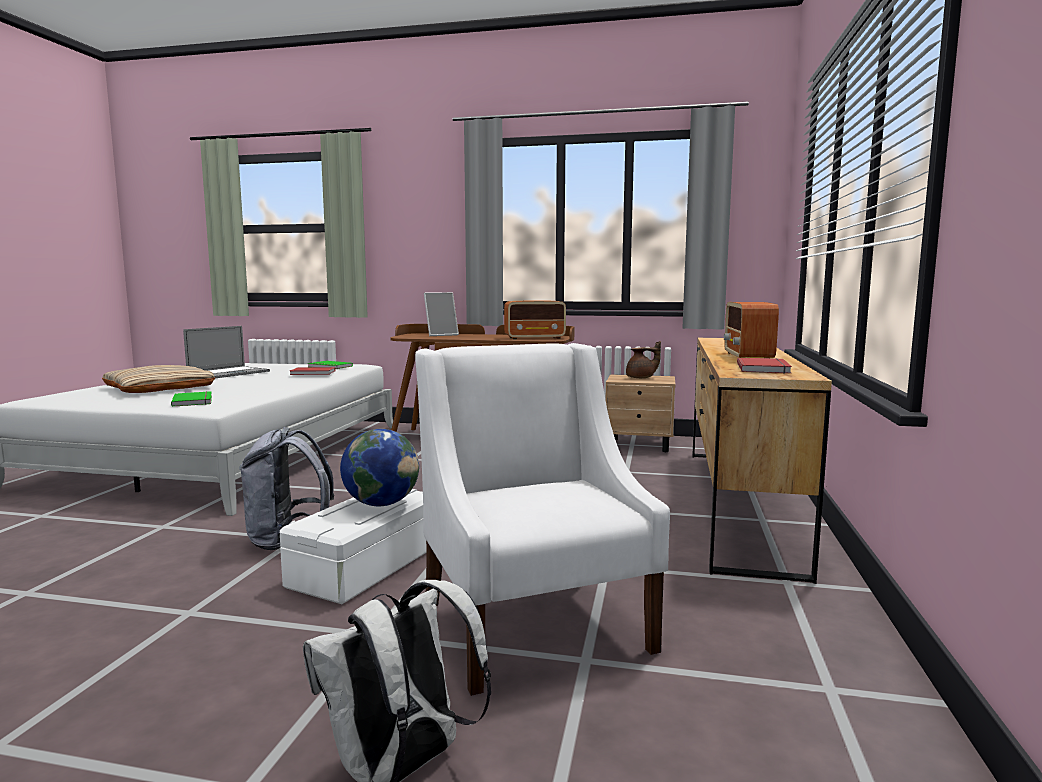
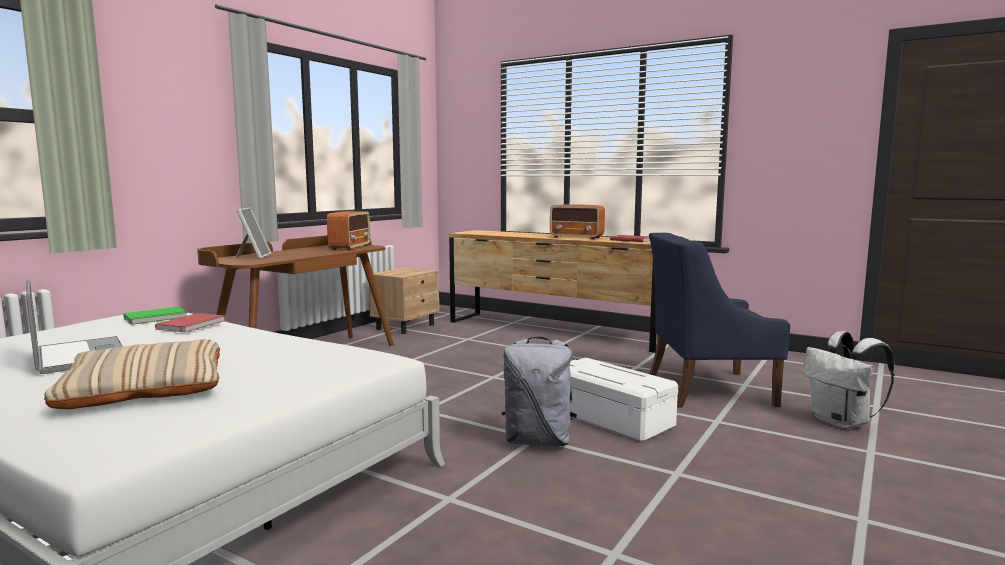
camera: 70 degrees left, 0 degrees up
(194, 401) = (317, 366): green book -> none
(381, 504) = (607, 368): globe -> none
(534, 624) = (707, 388): white armchair -> blue armchair
(641, 378) = (401, 271): brown teapot -> none

